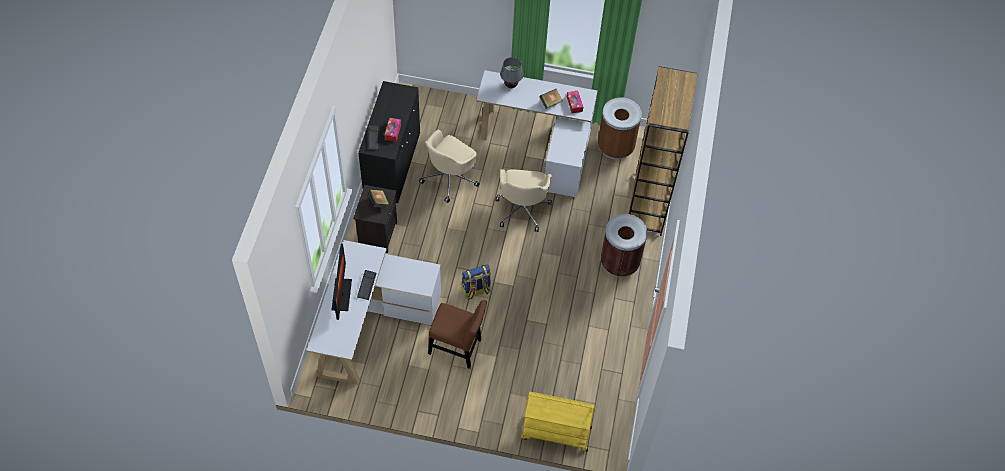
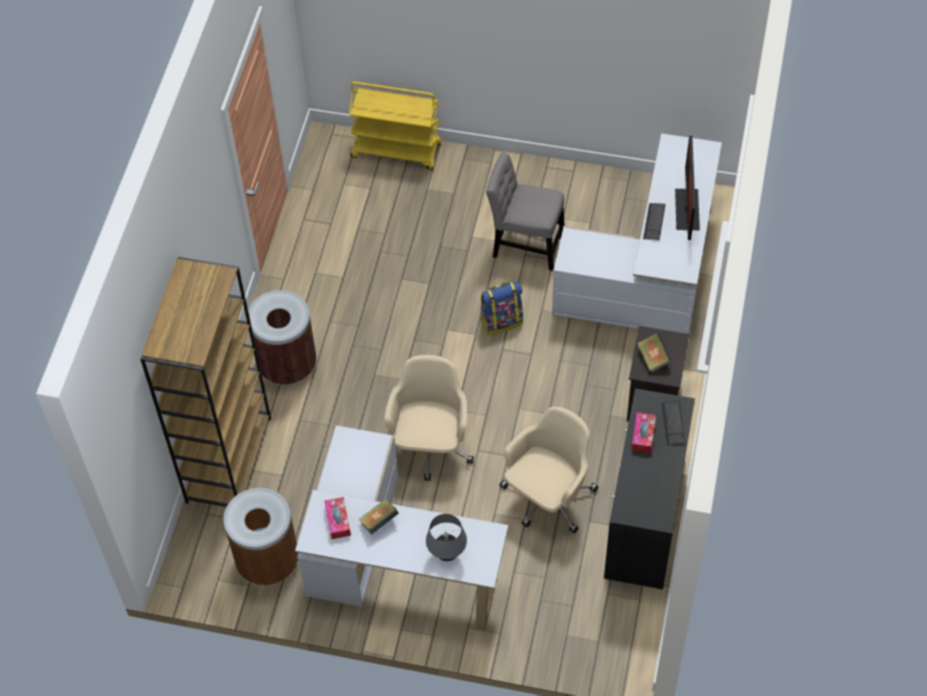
camera: 175 degrees left, 0 degrees up
(457, 348) = (525, 245): brown chair -> grey chair

